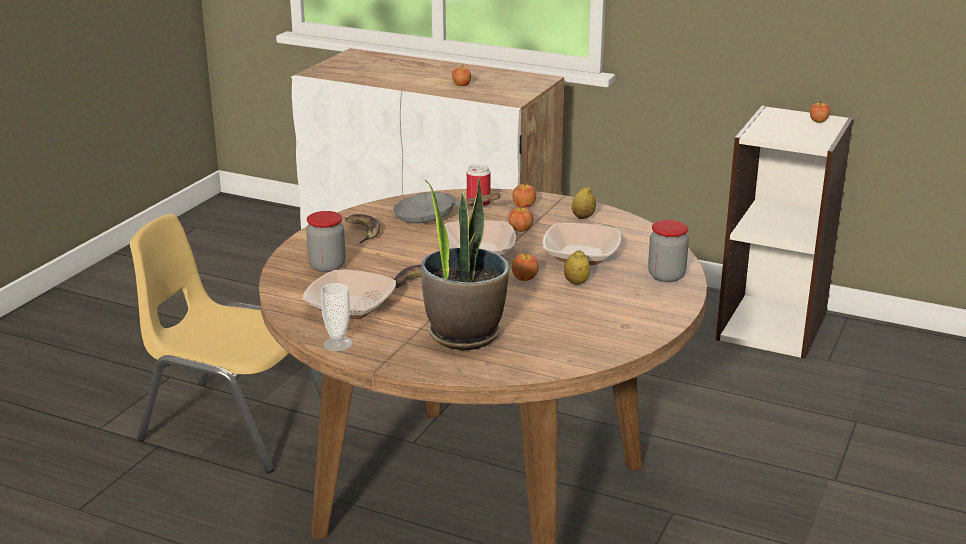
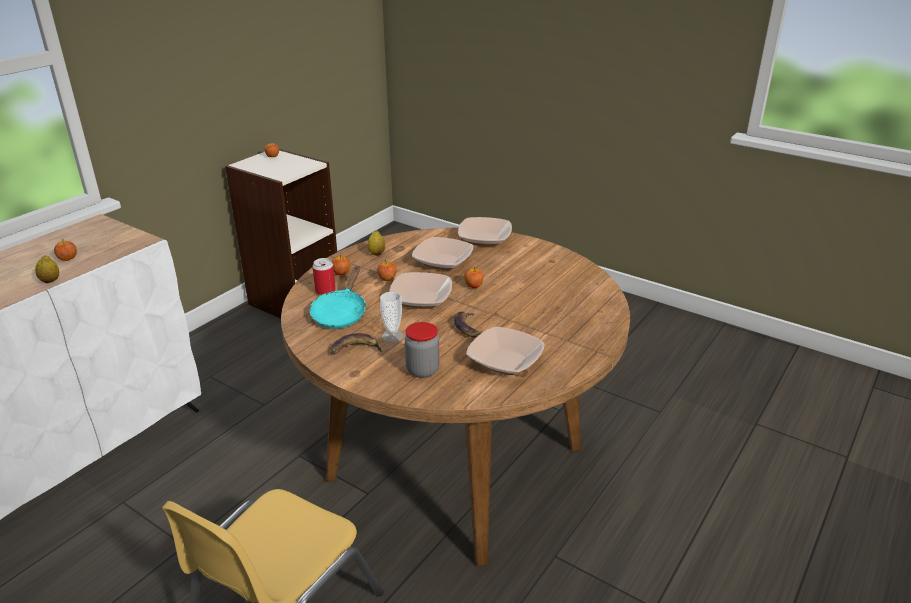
camera: 80 degrees left, 5 degrees up
(337, 344) = (568, 370): cup -> cup (392, 336)
(432, 216) = (340, 313): grey frying pan -> turquoise frying pan
(464, 334) = (558, 316): potted plant -> none
(576, 283) = (486, 269): lemon -> lemon (50, 281)
(666, 276) = (484, 239): jar -> bowl

